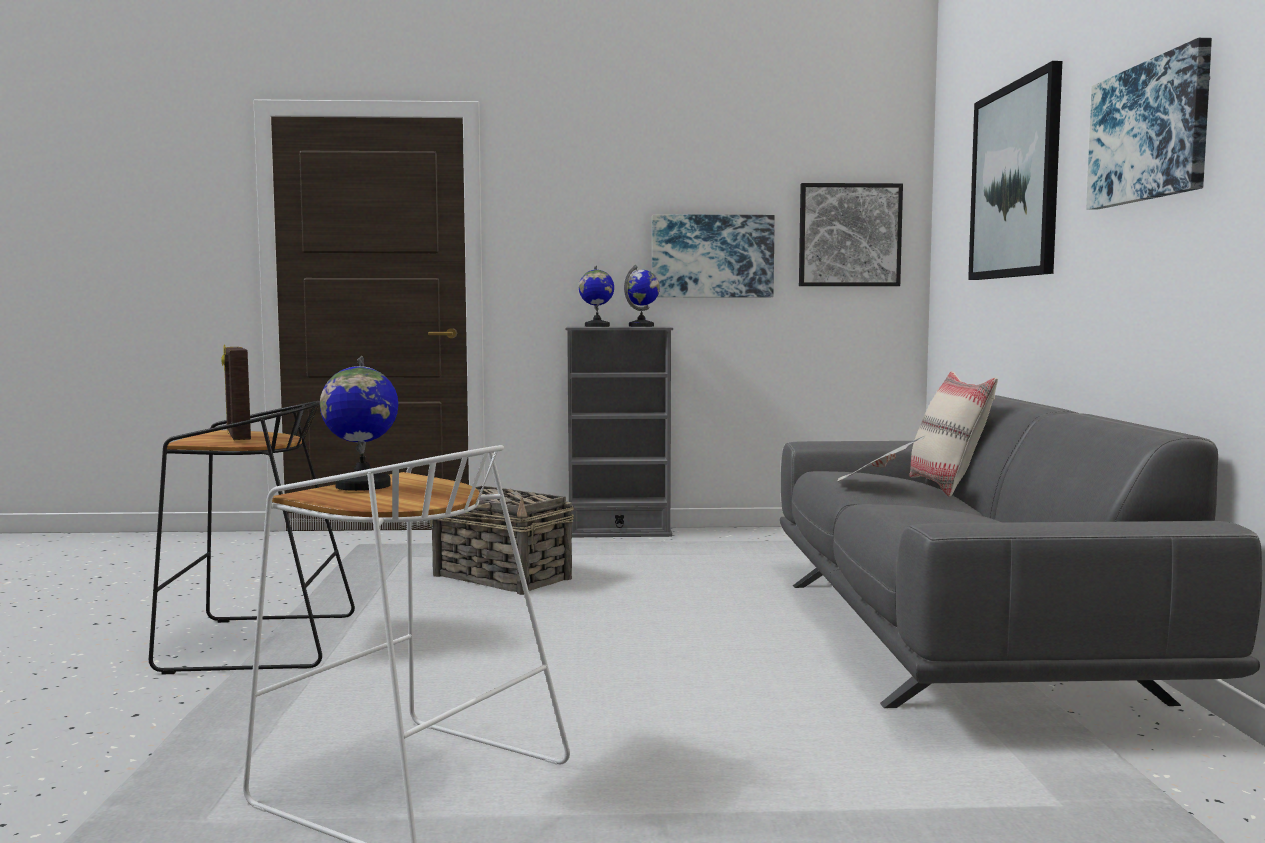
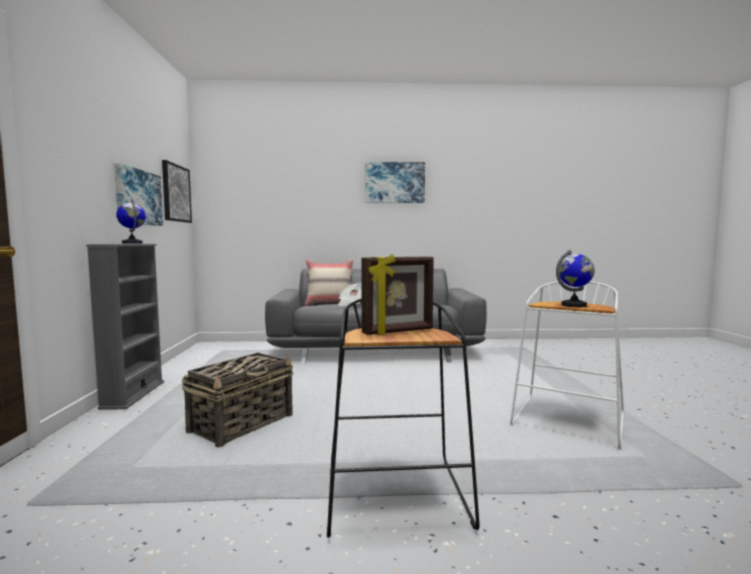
camera: 90 degrees left, 0 degrees up
(596, 326) = (114, 243): globe -> none
(1015, 181) = (296, 184): picture -> none

